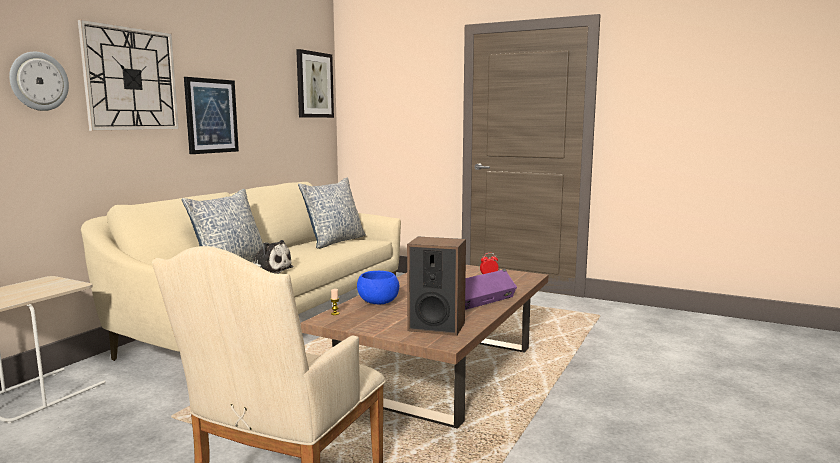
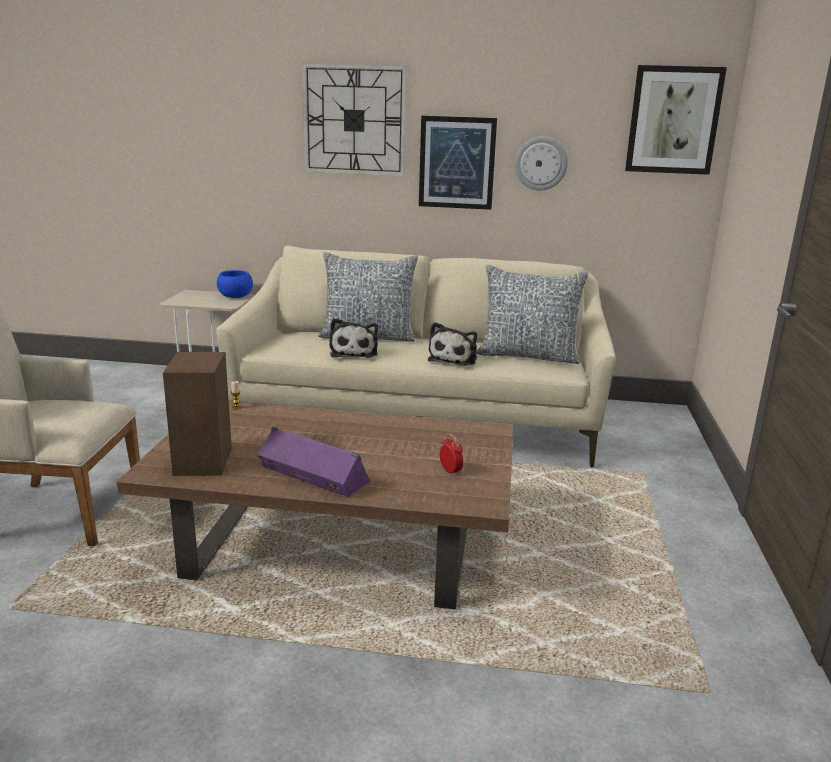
camera: 70 degrees right, 10 degrees up
(38, 81) = (264, 125): wall clock -> wall clock (541, 163)
(320, 253) = (454, 359): none -> plush toy
(378, 302) = (286, 420): blue bowl -> blue bowl (235, 296)

